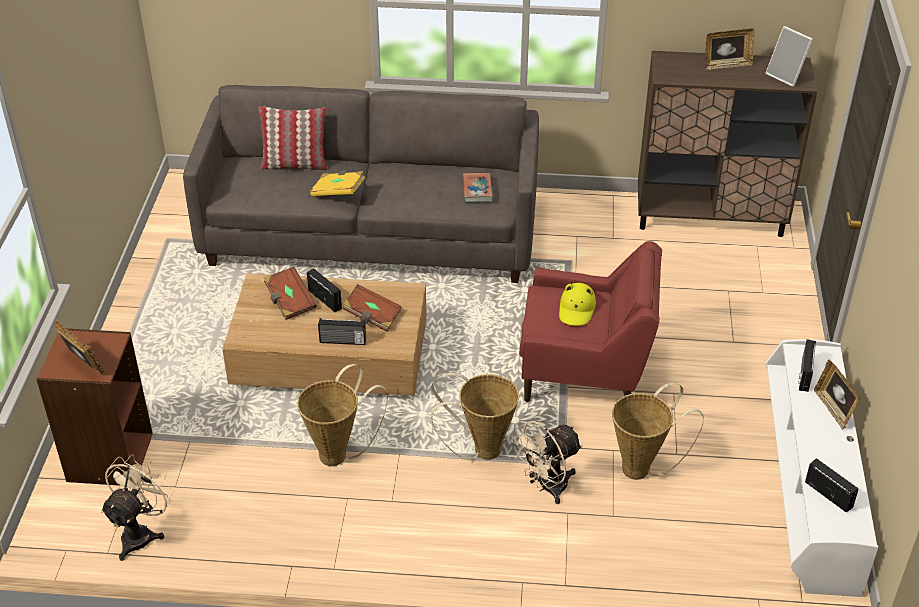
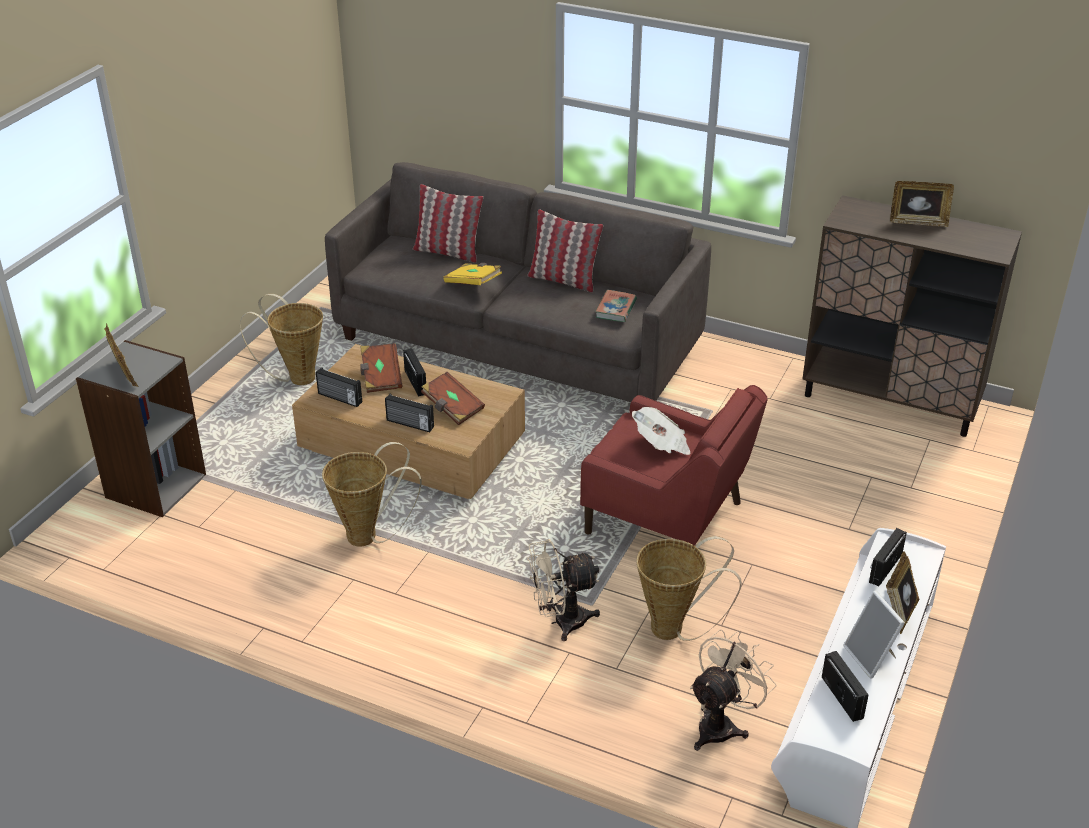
camera: 20 degrees right, 5 degrees down
(109, 457) = (155, 486): brown bookcase -> grey bookcase
(141, 533) = (143, 560): beige fan -> beige fan (721, 725)
(263, 331) = (339, 398): none -> radio
(415, 171) = (563, 280): none -> pillow
(480, 450) = (512, 568): basket -> basket (297, 377)
(577, 309) = (661, 445): yellow hat -> newspaper
(786, 76) = (981, 244): picture frame -> picture frame (871, 658)

